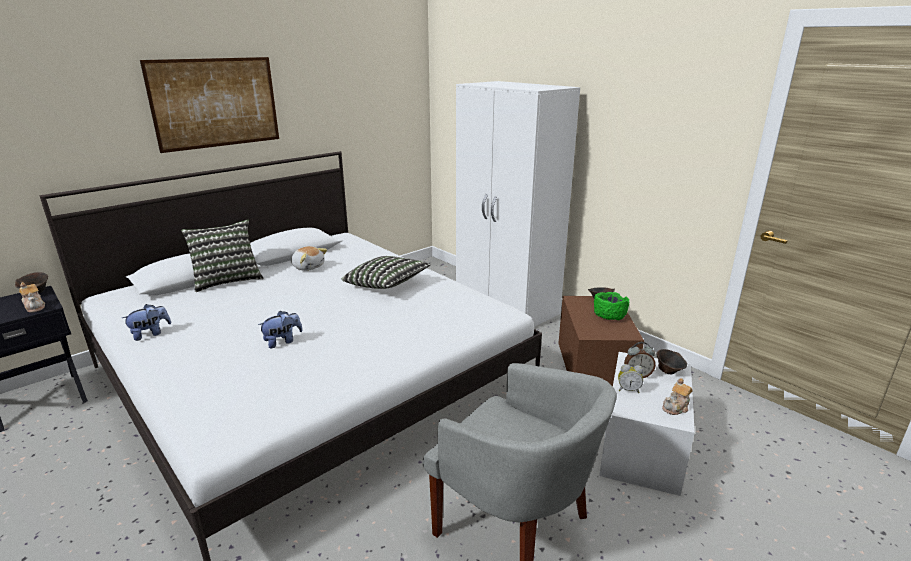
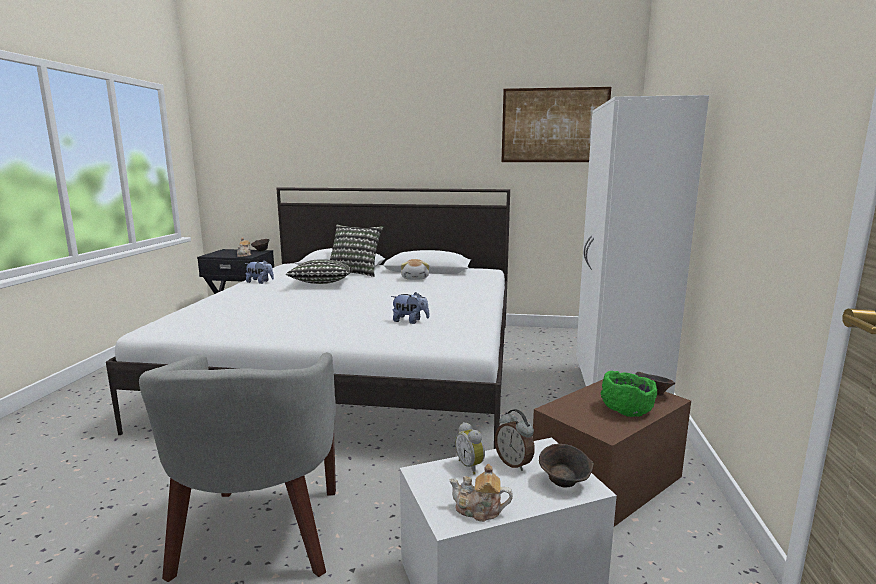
camera: 50 degrees right, 10 degrees down
(215, 103) = (402, 135): picture -> picture (554, 125)
(282, 341) = (292, 304): plush toy -> plush toy (410, 321)
(386, 285) = (433, 300): pillow -> pillow (322, 284)

